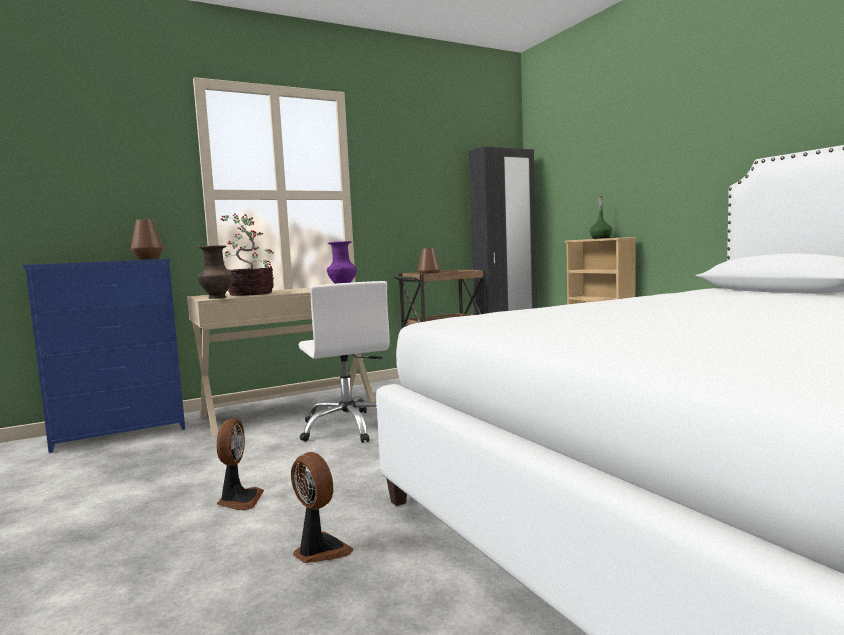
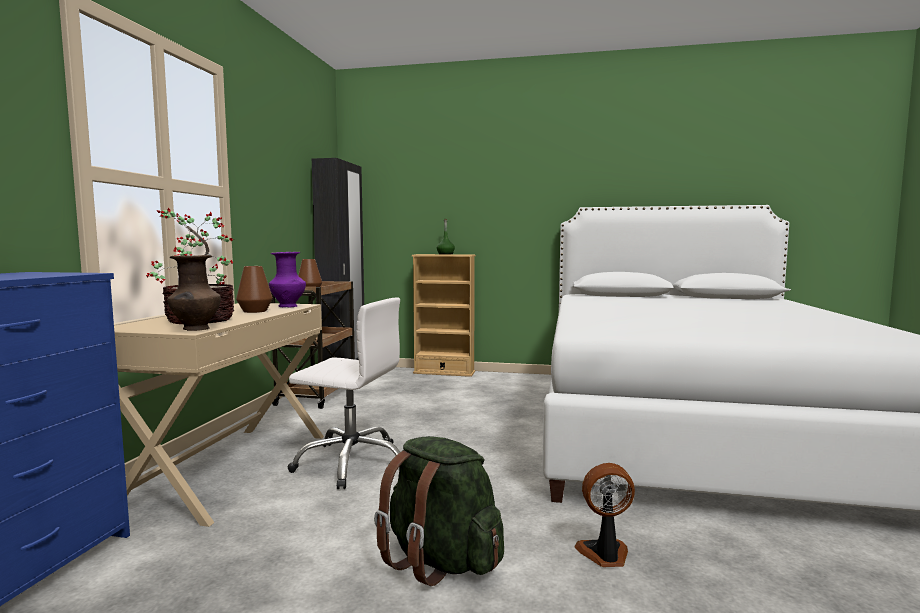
camera: 50 degrees left, 0 degrees up
(148, 259) = (56, 273): brown vase -> brown vase (255, 311)
(239, 500) = (440, 561): fan -> green backpack

